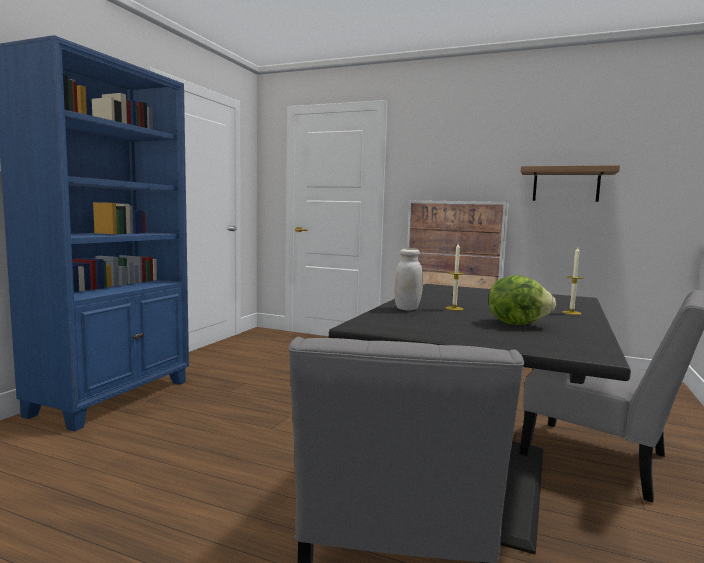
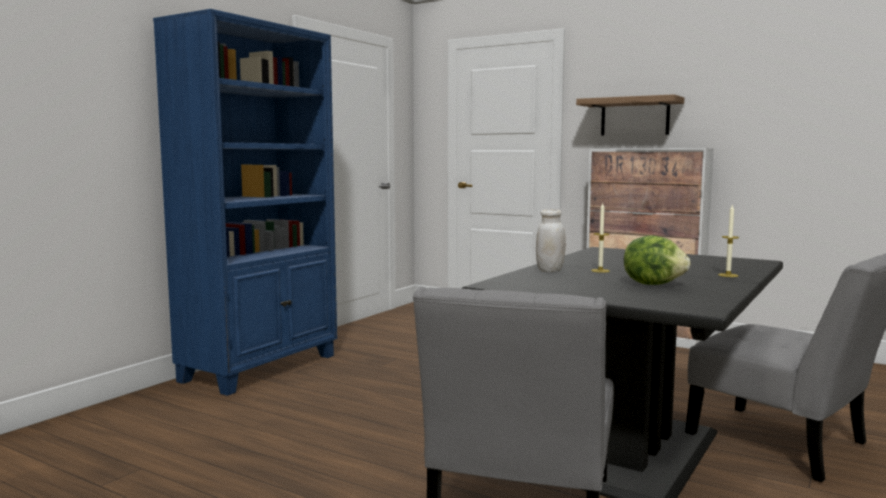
camera: 10 degrees right, 0 degrees up
(566, 185) = (785, 124): shelf -> shelf (635, 117)

